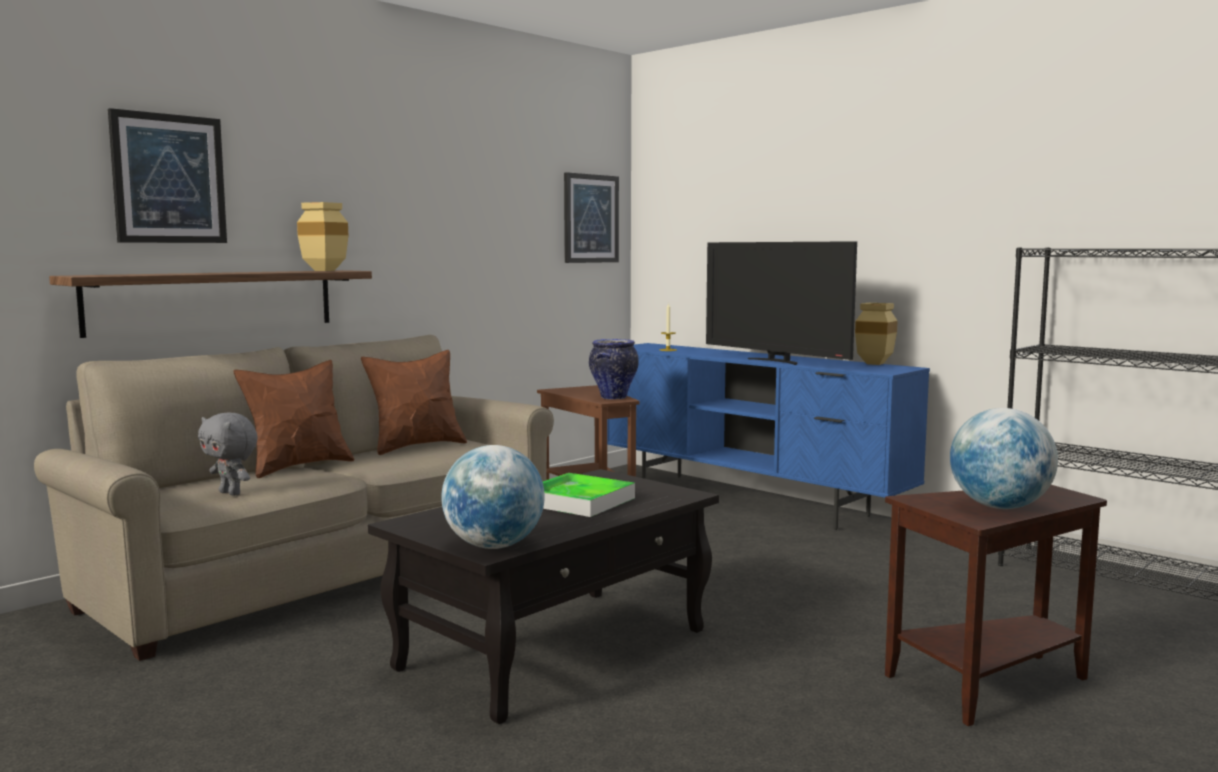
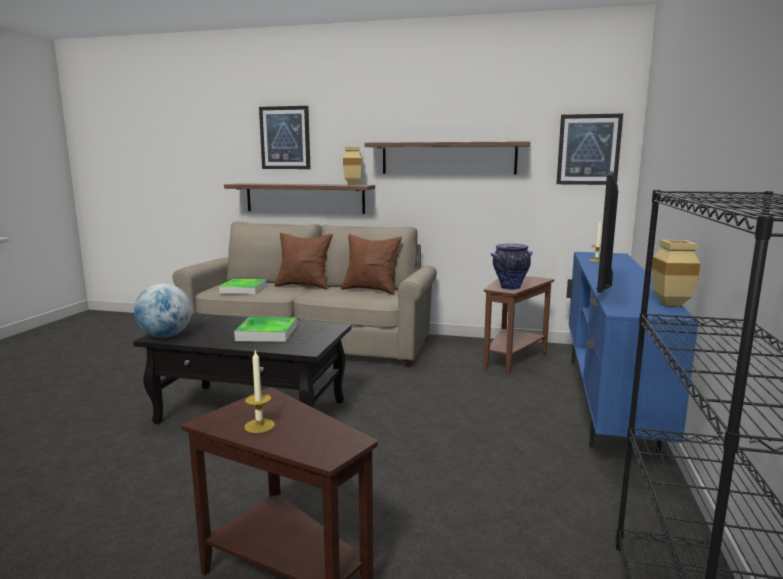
camera: 60 degrees right, 5 degrees up
(231, 493) = (243, 289): grey plush toy -> tray
(446, 226) = (448, 158): none -> shelf
(999, 507) = (259, 426): globe -> candle

